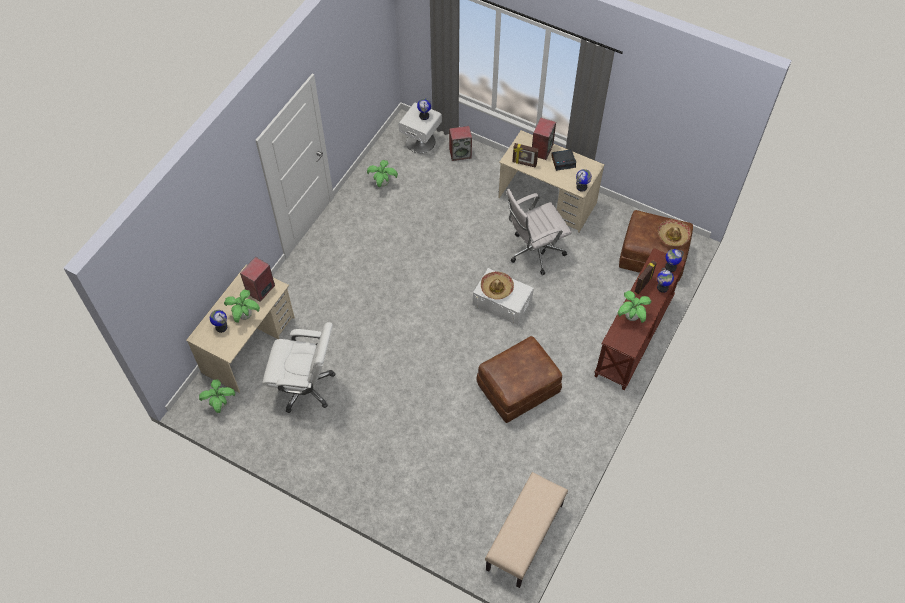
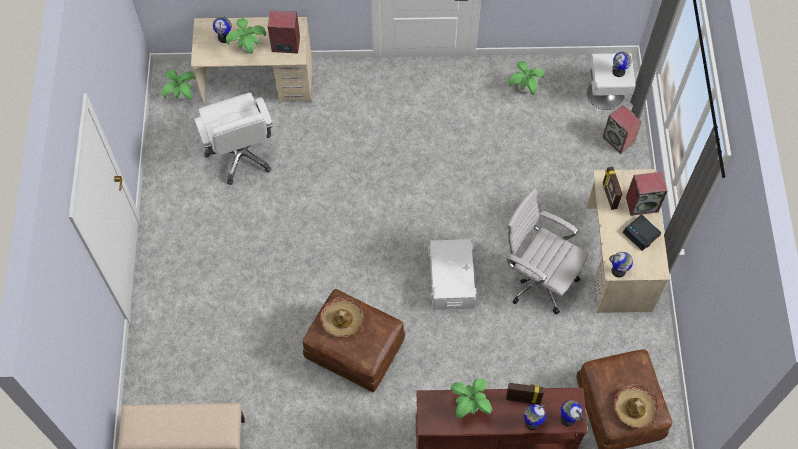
camera: 60 degrees right, 5 degrees up
(497, 288) = (450, 261): hat -> hat (342, 319)

